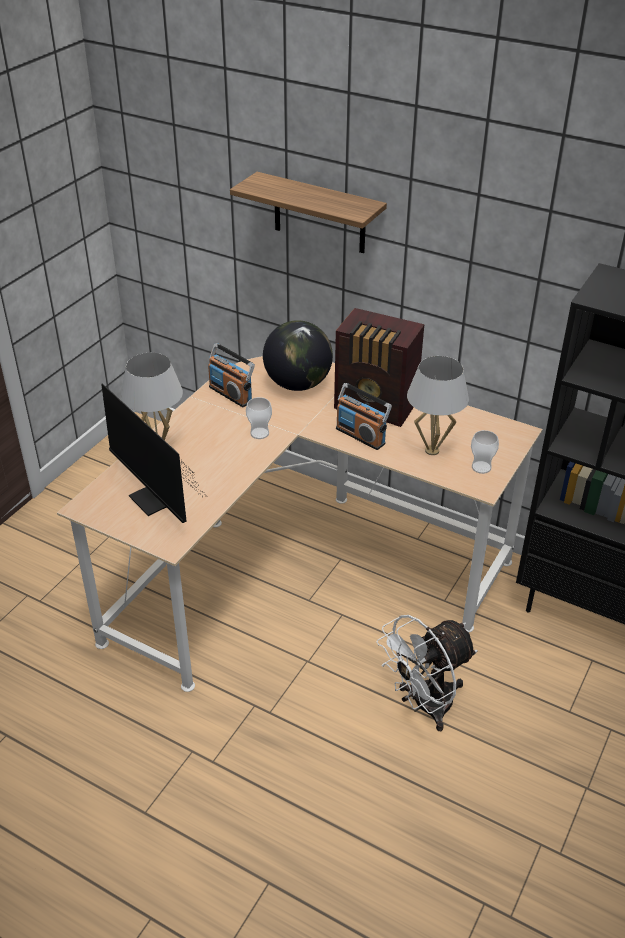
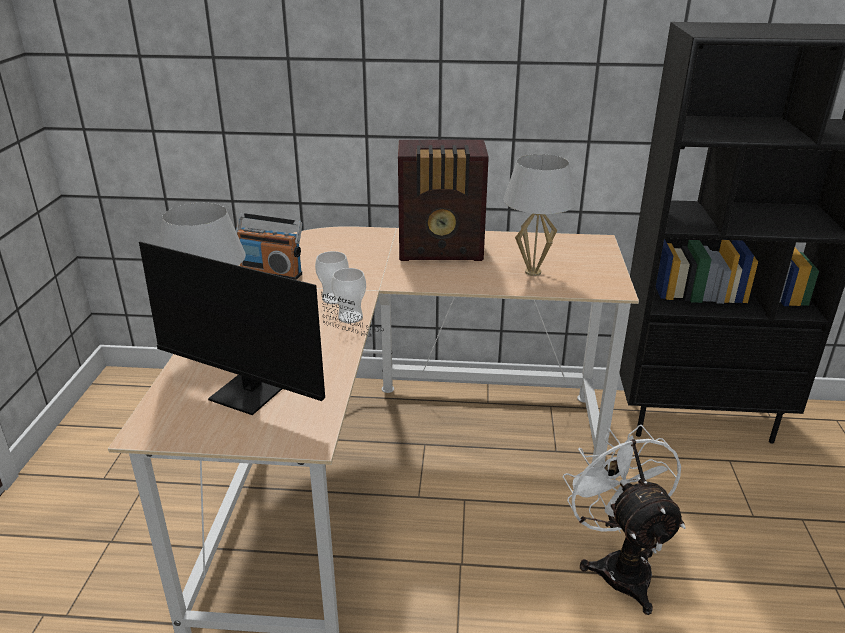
camera: 25 degrees left, 10 degrees down
(297, 384) = (341, 249): globe -> none
(319, 214) = (331, 45): shelf -> none
(361, 435) = (448, 276): radio -> none
(424, 706) = (618, 565): white fan -> white fan turned 135 degrees clockwise
(481, 467) = (594, 274): cup -> cup (350, 317)

